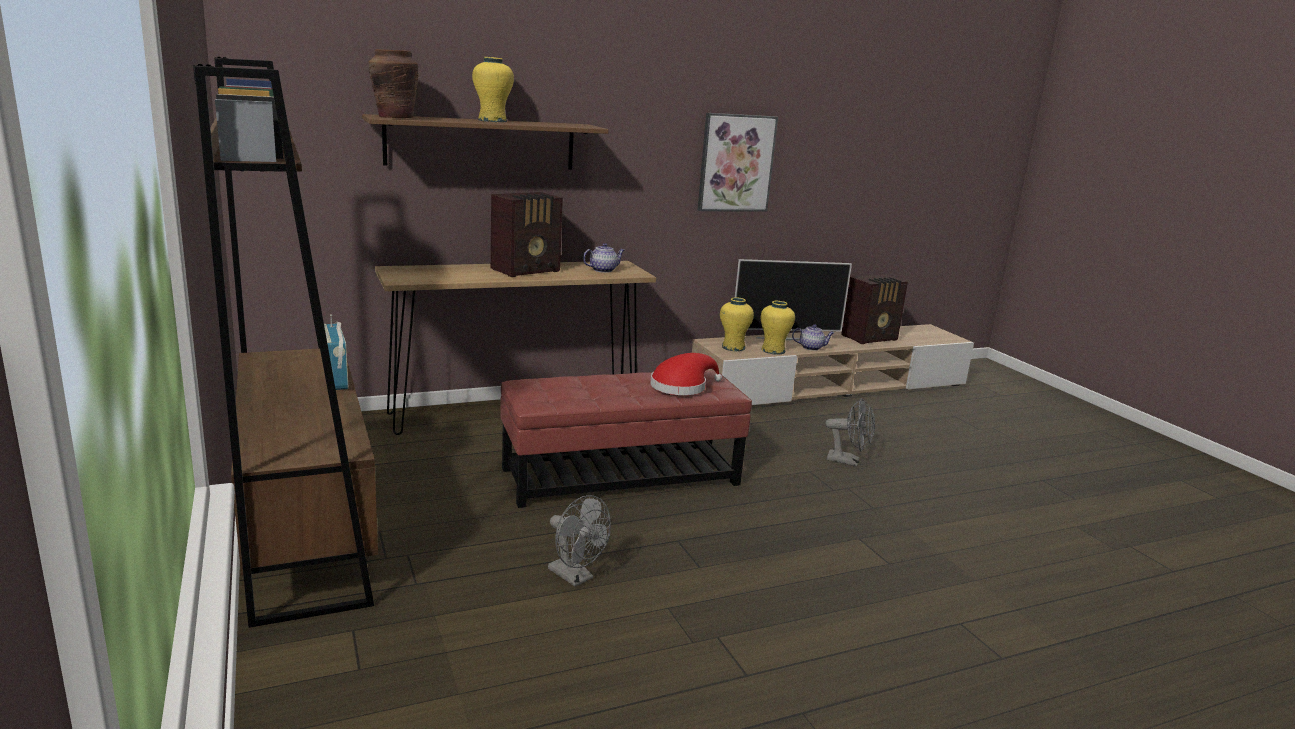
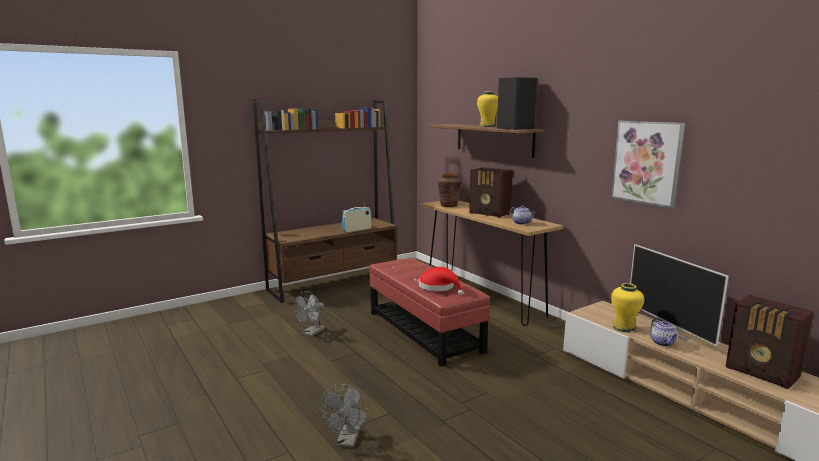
camera: 80 degrees right, 5 degrees down
(395, 117) = (446, 124): brown vase -> brown vase (449, 206)
(566, 124) = (516, 128): none -> black speaker
(733, 347) = (605, 313): yellow vase -> none
(848, 461) = (524, 410): grey fan -> grey fan (347, 441)

